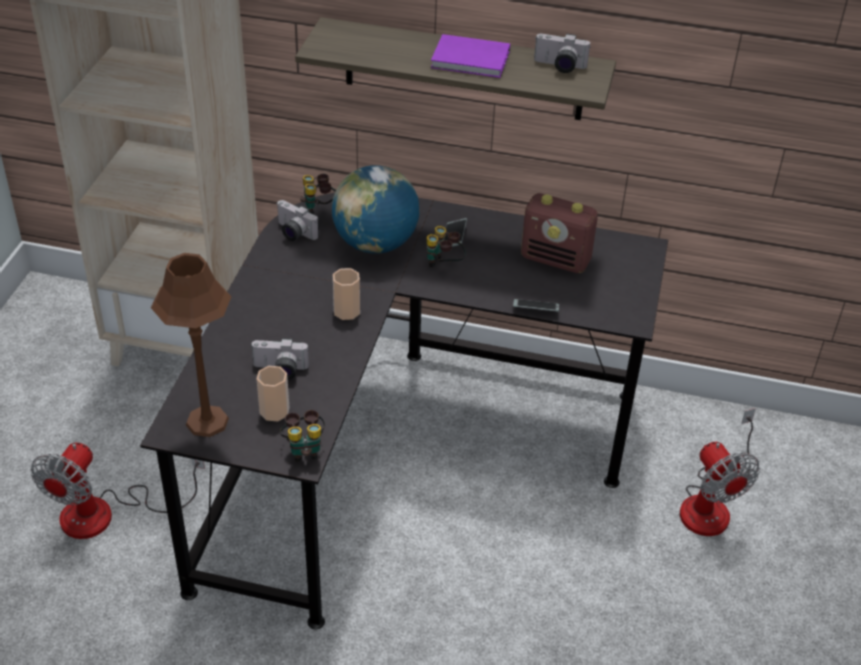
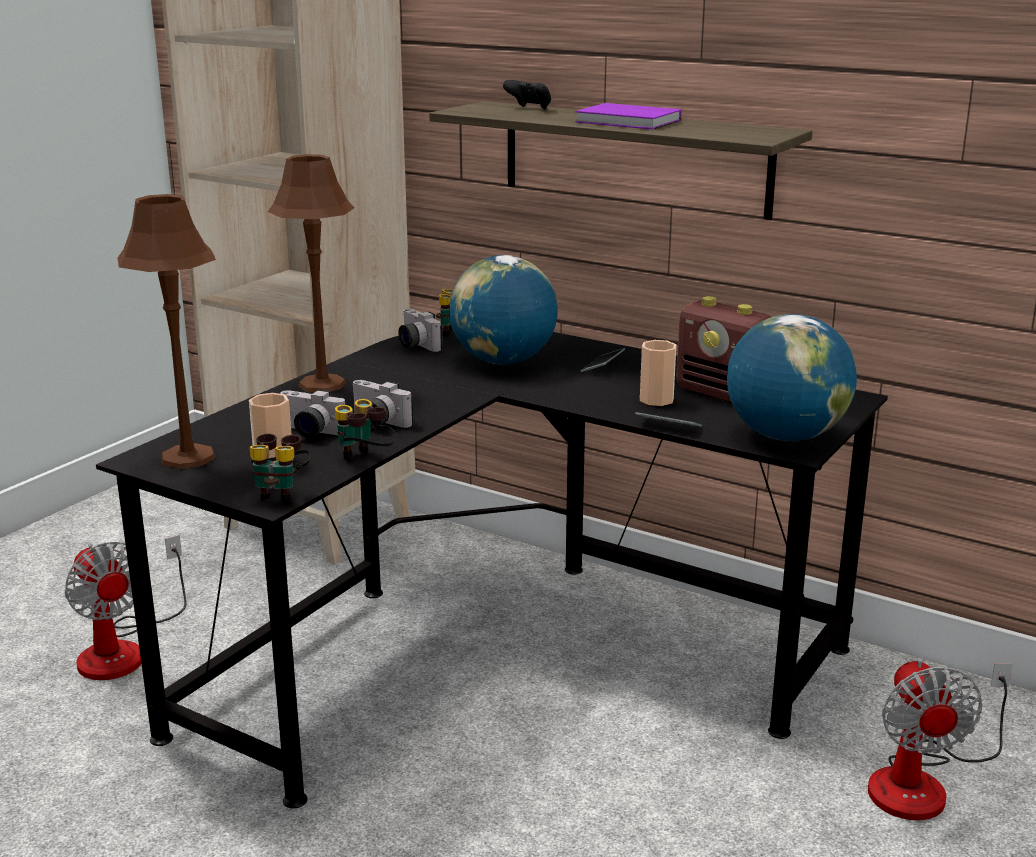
camera: 20 degrees right, 20 degrees down
(106, 514) = (124, 648): fan -> fan turned 75 degrees counterclockwise
(251, 303) = (322, 384): none -> brown table lamp
(346, 311) = (427, 401): cup -> cup (656, 400)
(374, 36) = (529, 109): none -> black game controller
(444, 265) = (574, 383): binoculars -> binoculars (364, 460)
(559, 67) = (734, 128): camera -> camera (376, 422)
(619, 305) = (785, 436): none -> globe

